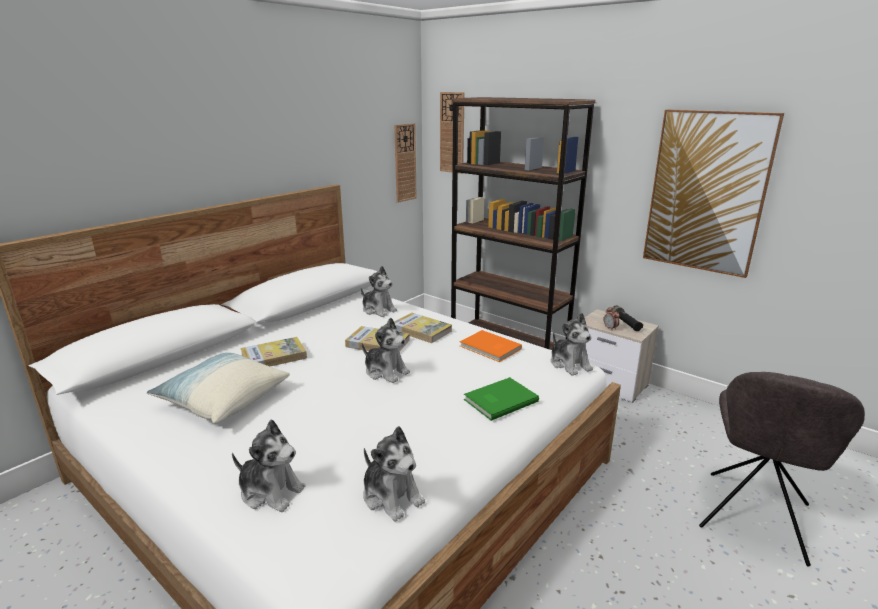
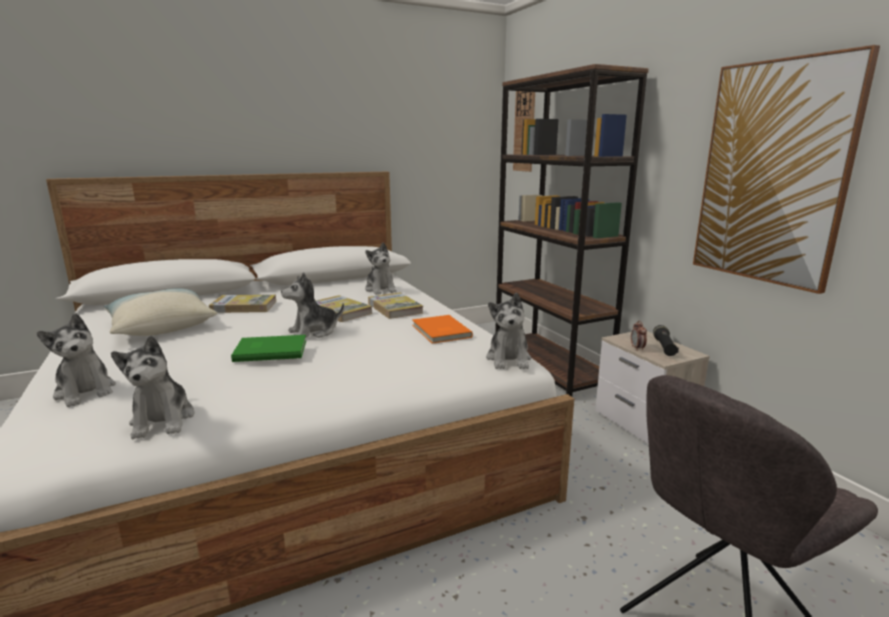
camera: 25 degrees right, 5 degrees down
(386, 372) = (314, 332): plush toy -> plush toy turned 90 degrees clockwise
(405, 163) = (477, 161): wall clock -> none
(499, 400) = (380, 371): green book -> green book (270, 350)

